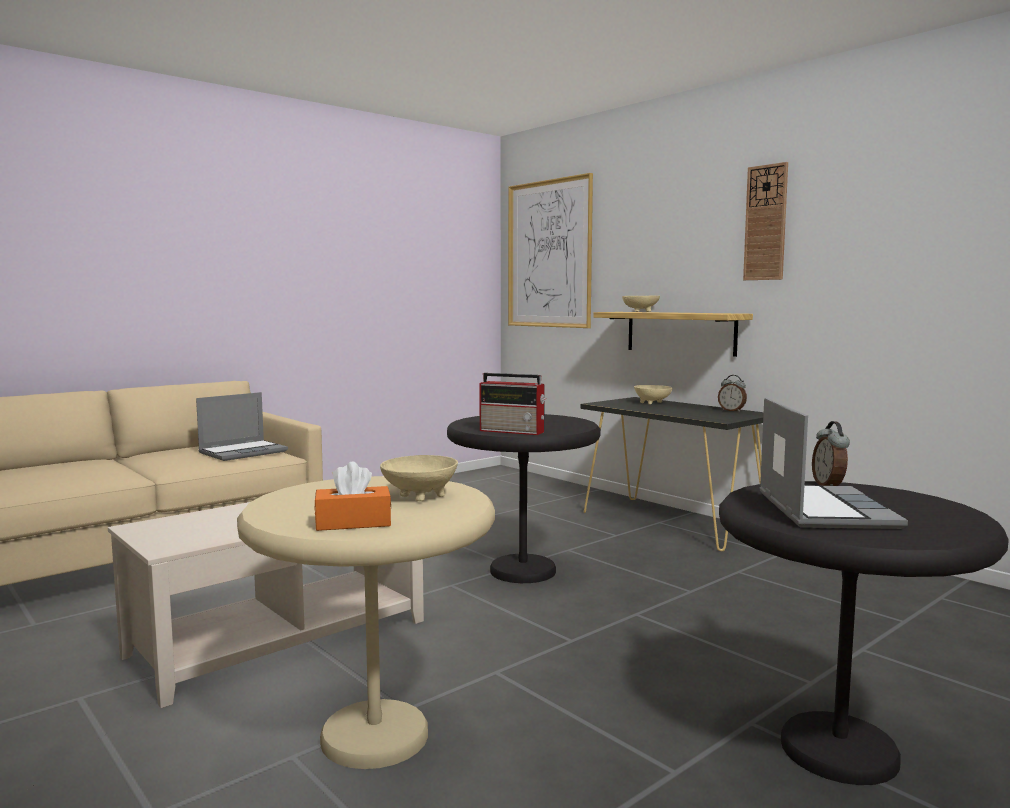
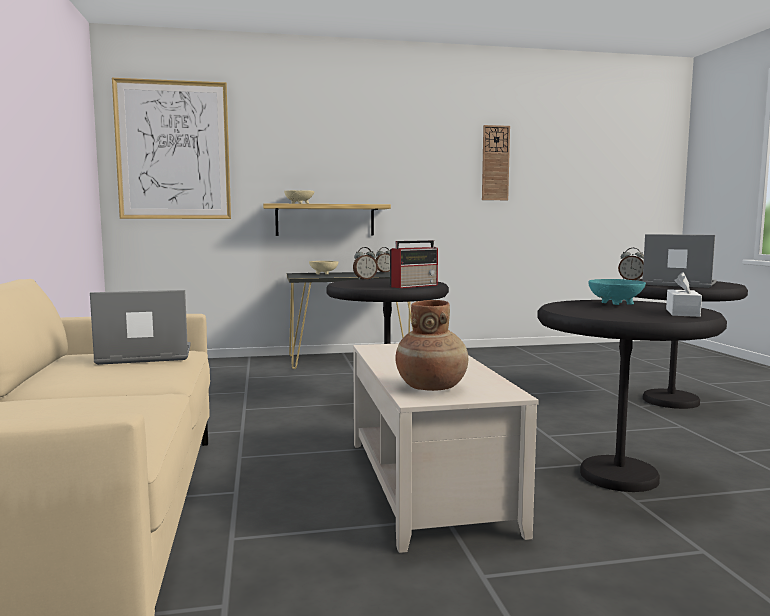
camera: 60 degrees left, 0 degrees up
(181, 525) = (431, 387): none -> brown vase
(244, 452) = (143, 356): laptop -> laptop turned 90 degrees counterclockwise
(353, 523) = (682, 312): orange tissue box -> white tissue box
(374, 737) = (619, 476): beige side table -> black side table
(419, 495) = (614, 304): beige bowl -> turquoise bowl
(554, 415) = (365, 279): none -> alarm clock
(766, 223) = (391, 143): wall clock -> wall clock (495, 163)

